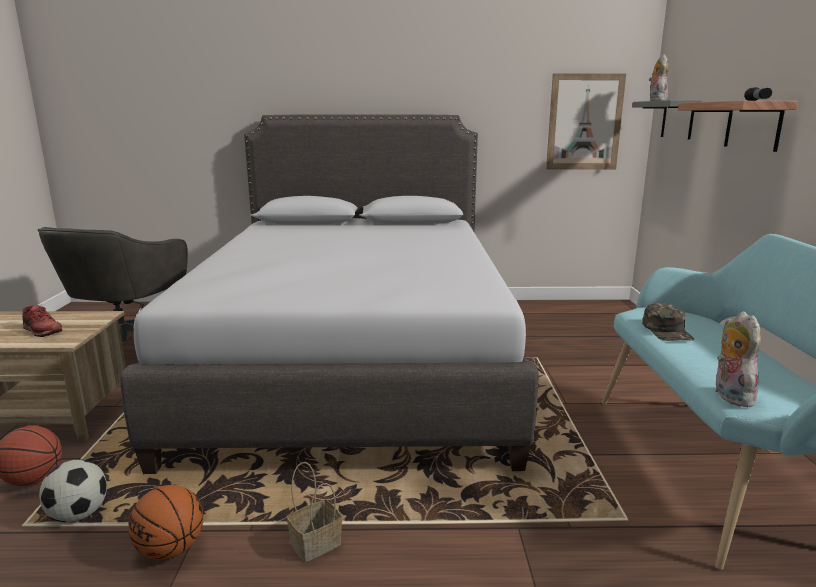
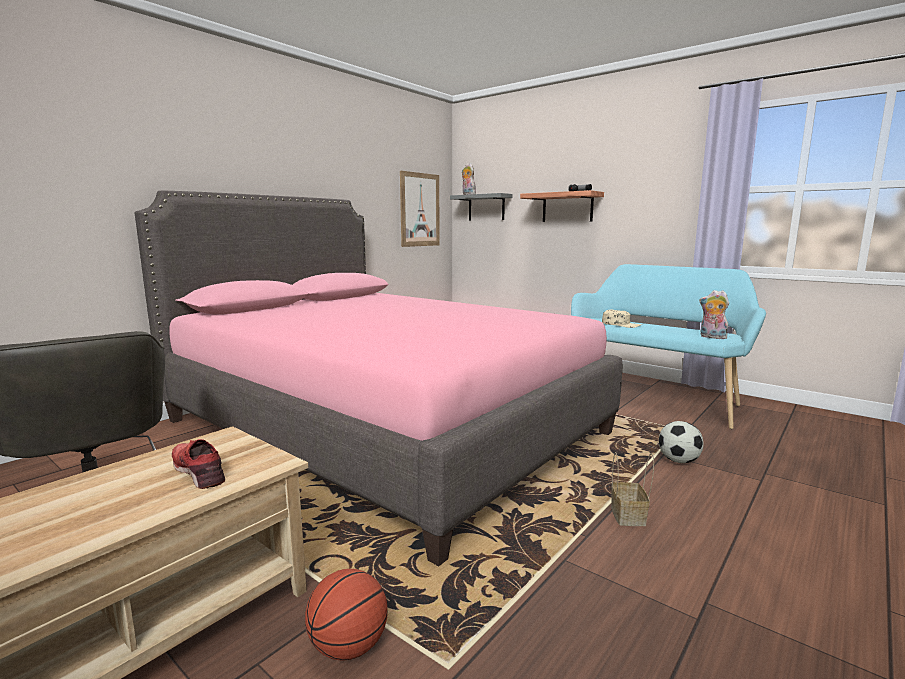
camera: 50 degrees left, 5 degrees down
(41, 330) = (200, 471): red shoe -> red shoe turned 120 degrees counterclockwise
(78, 514) = (468, 622): football -> football (678, 460)
(171, 549) = (581, 578): basketball -> none
(354, 361) = (382, 427): grey bed -> pink bed
(667, 331) = (621, 324): green cap -> beige cap

